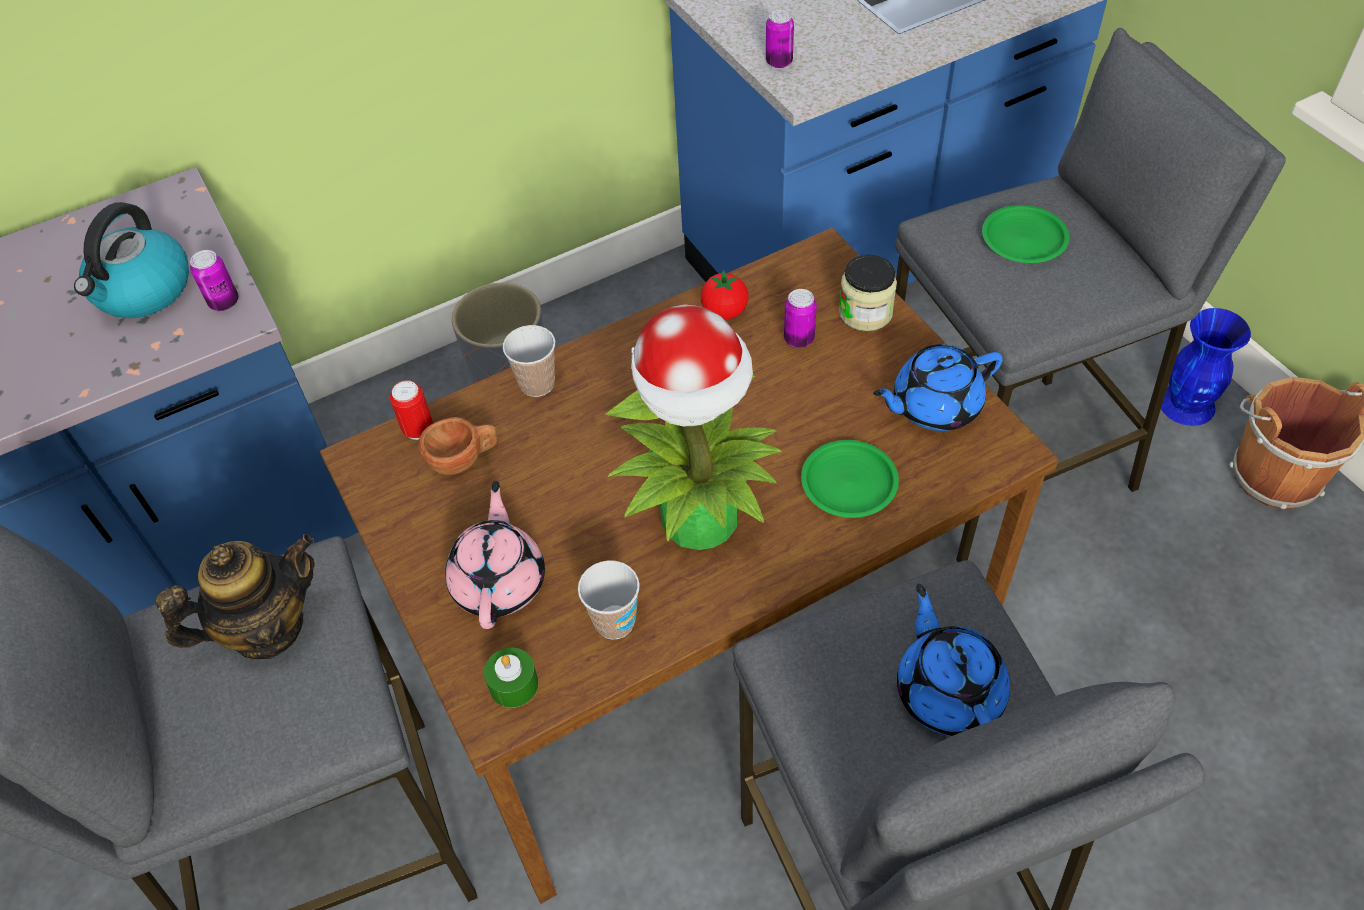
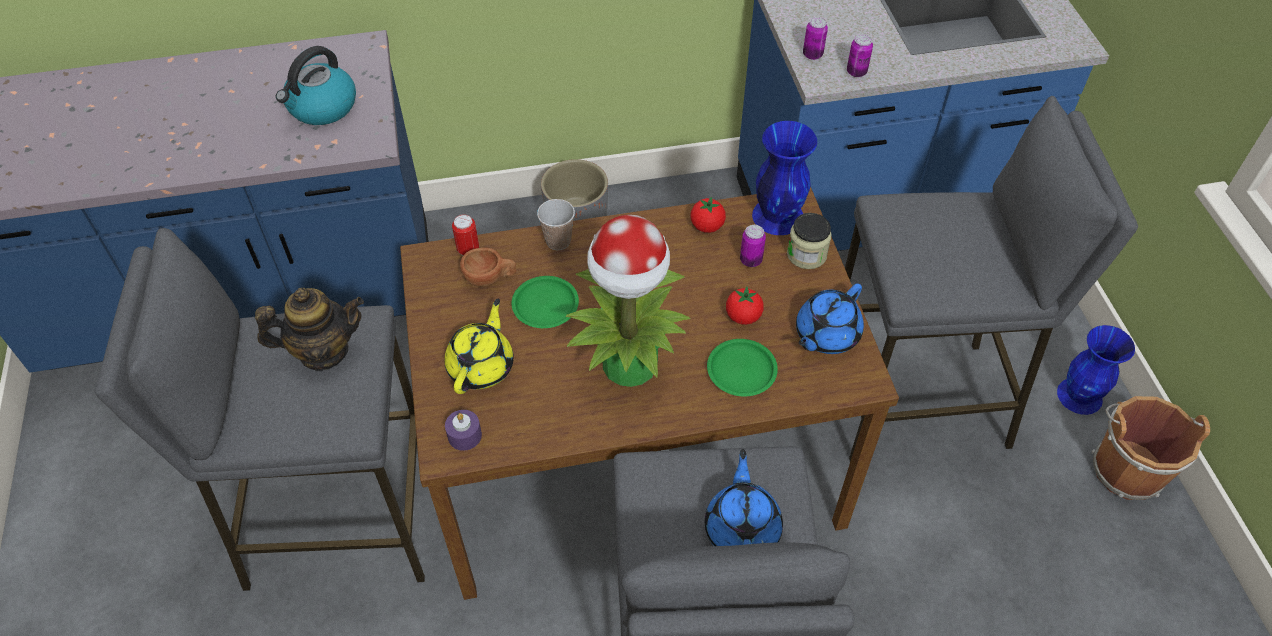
camera: 15 degrees right, 0 degrees up
(224, 302) = (370, 129): can -> can (856, 72)
(499, 581) = (482, 366): pink teapot -> yellow teapot
(513, 685) = (464, 435): green candle -> purple candle
(614, 622) = (545, 415): cup -> none
(807, 274) = (777, 215): none -> blue vase
(820, 413) = (743, 316): none -> tomato
(934, 406) = (826, 335): blue teapot -> blue teapot turned 45 degrees counterclockwise
(1023, 240) = (942, 233): green plate -> green plate (545, 306)

